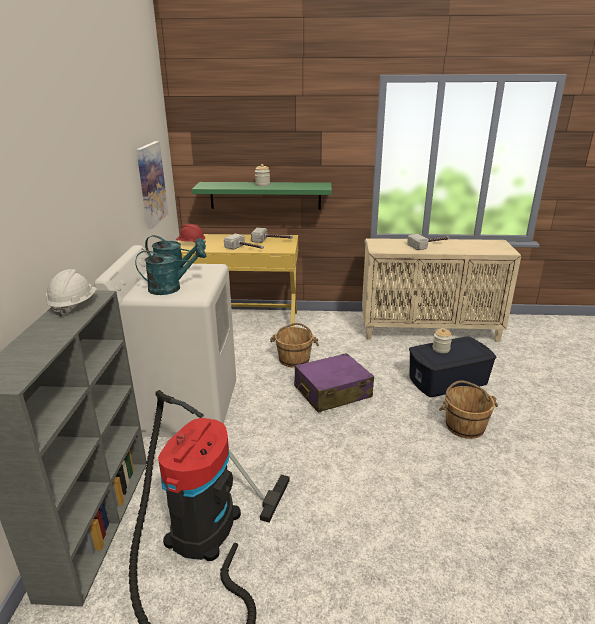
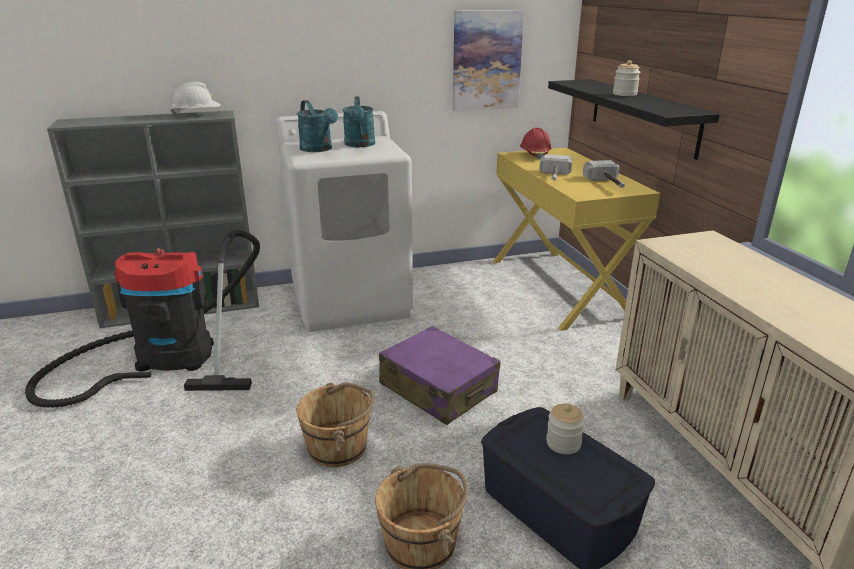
camera: 70 degrees right, 0 degrees up
(265, 195) = (642, 116): green shelf -> black shelf
(294, 359) = (500, 343): brown bucket -> brown bucket (338, 447)
(429, 245) = (768, 284): hammer -> none

